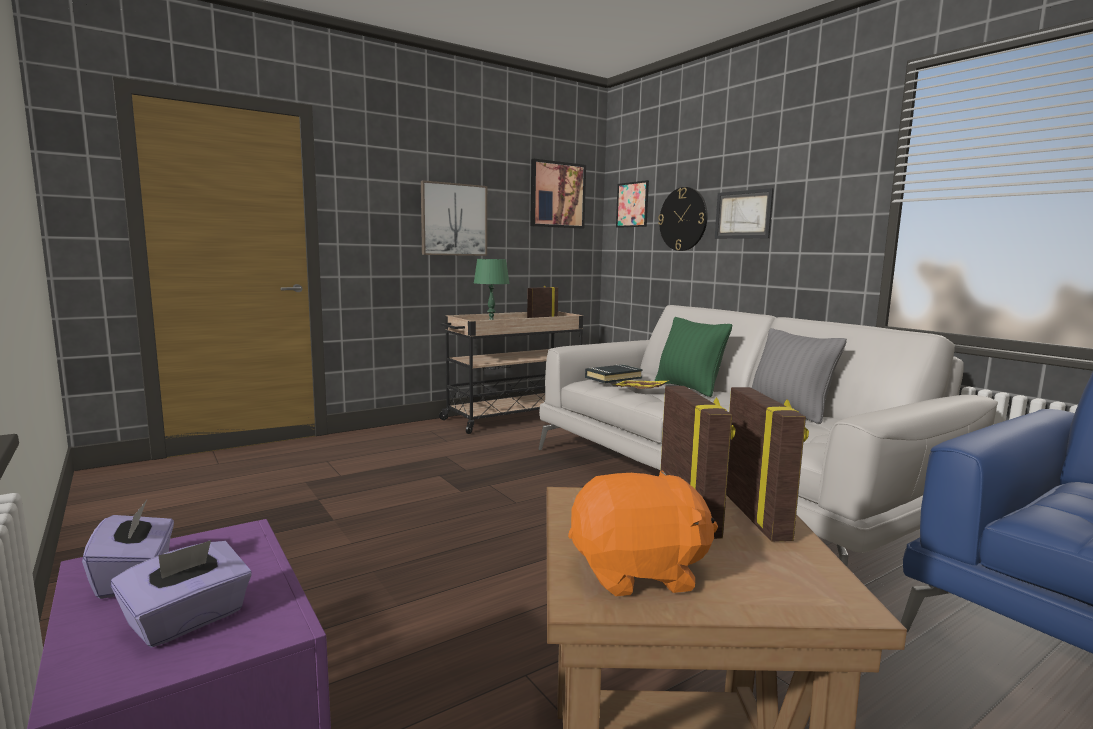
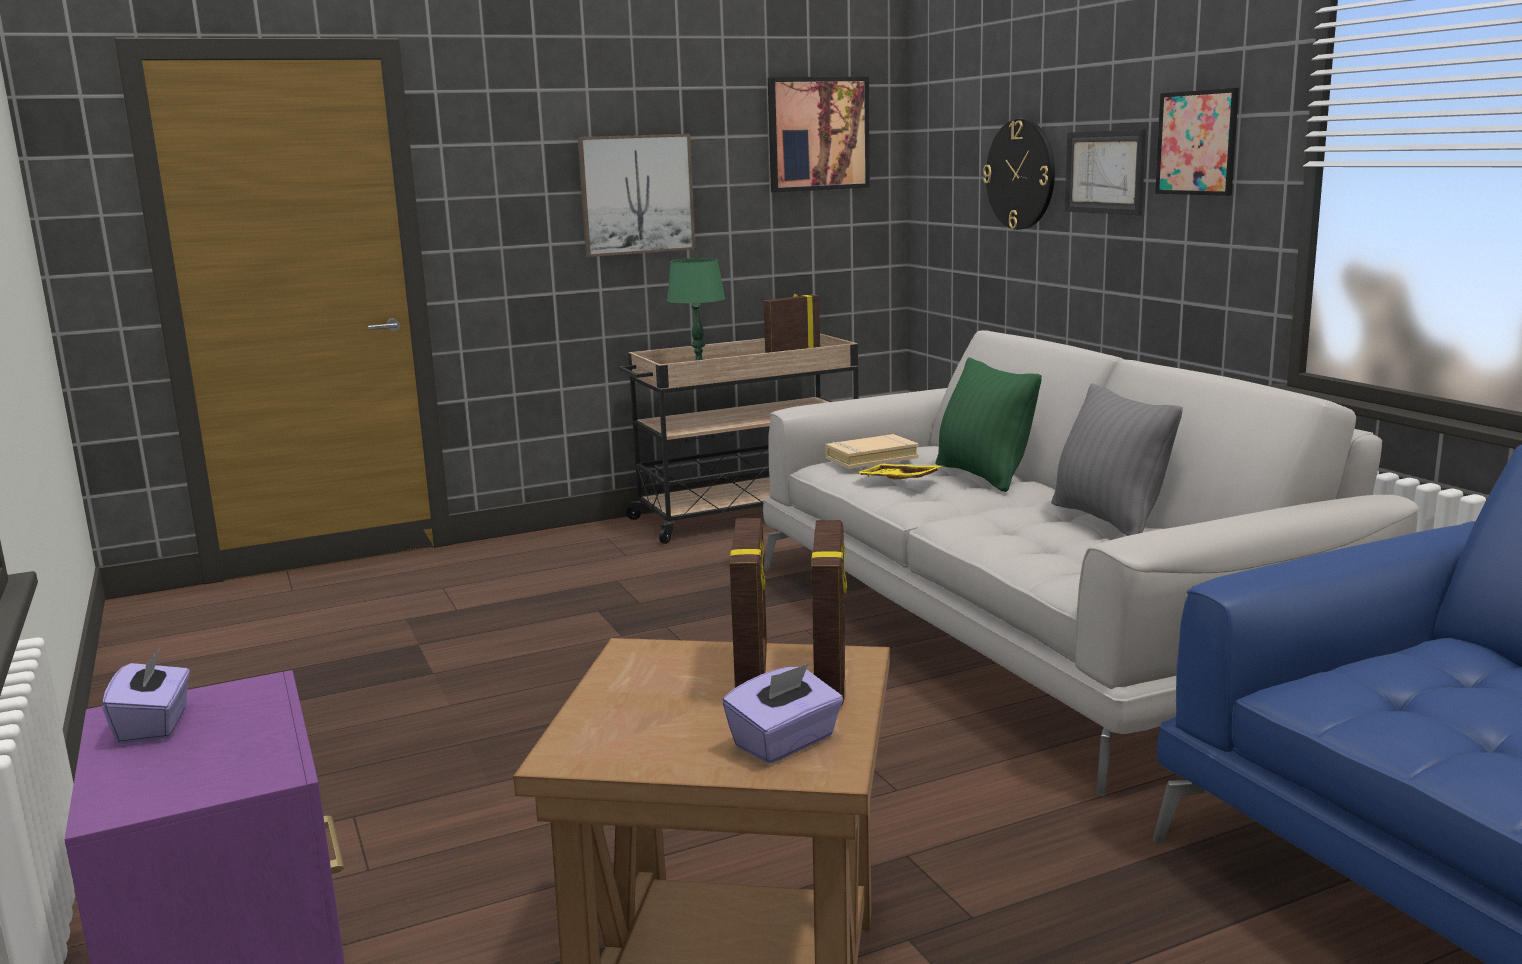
camera: 10 degrees right, 5 degrees up
(188, 620) = (197, 765): purple tissue box -> purple tissue box (785, 743)
(613, 378) = (871, 458): black book -> beige book
(632, 204) = (948, 144): picture -> picture (1197, 143)
(638, 573) = (638, 734): orange plush toy -> none

